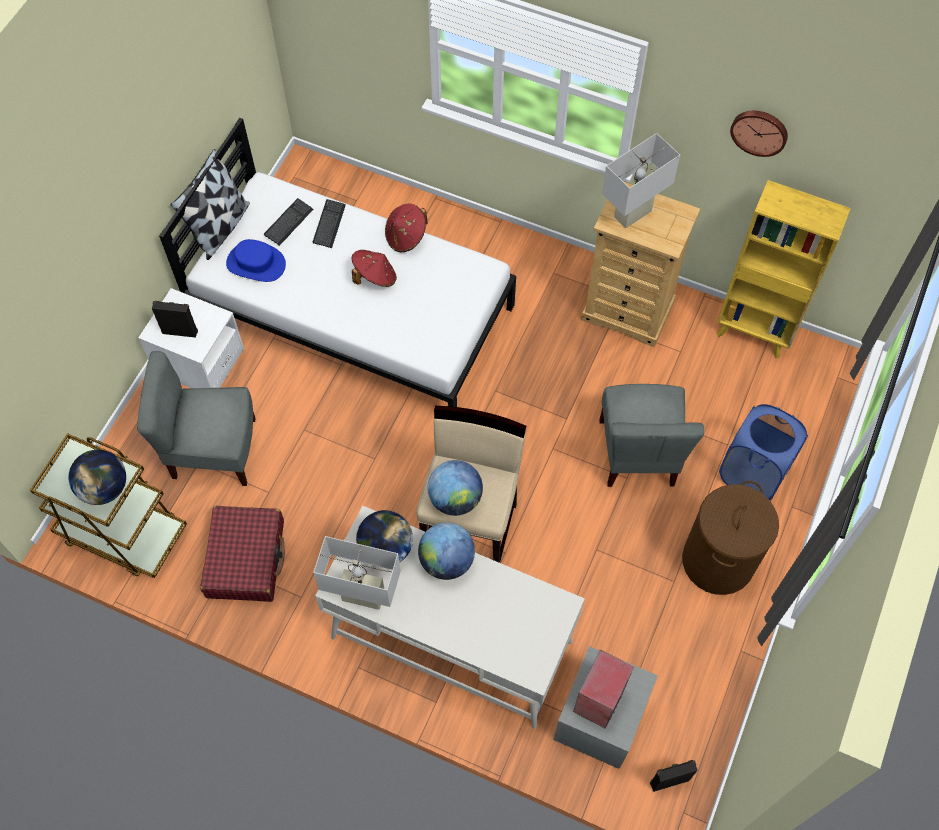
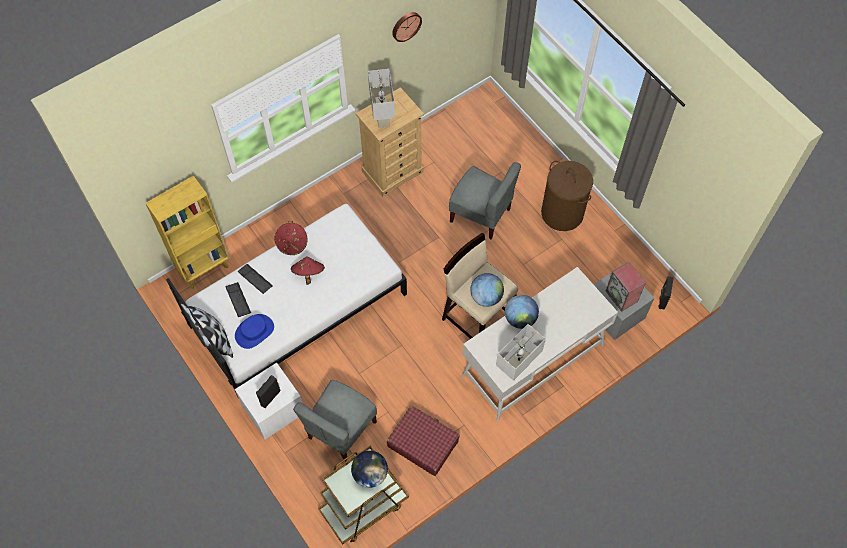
camera: 60 degrees left, 0 degrees up
(386, 548) = (496, 344): globe -> none
(752, 473) = (524, 170): blue laundry basket -> none
(754, 332) = (445, 122): yellow bookcase -> yellow bookcase (205, 268)

